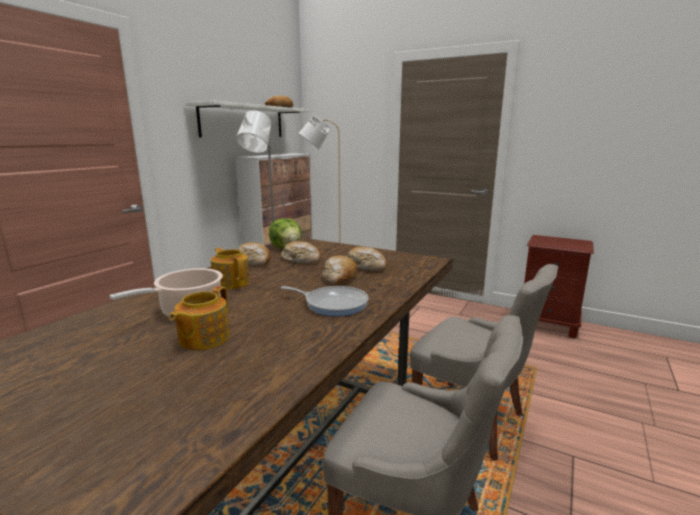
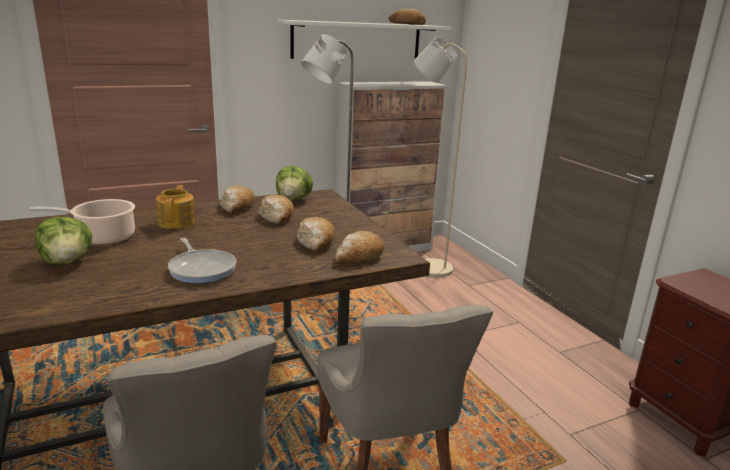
camera: 35 degrees right, 5 degrees up
(203, 339) = (67, 262): teapot -> lettuce
(339, 278) = (264, 246): bread -> bread (359, 257)

